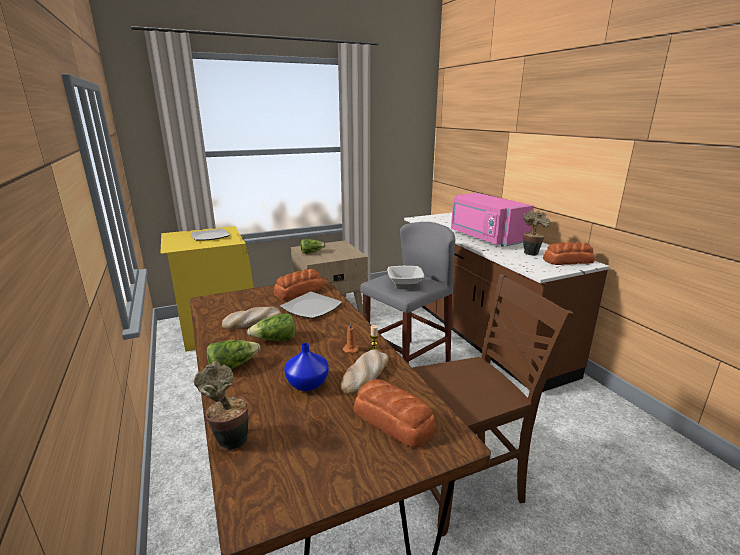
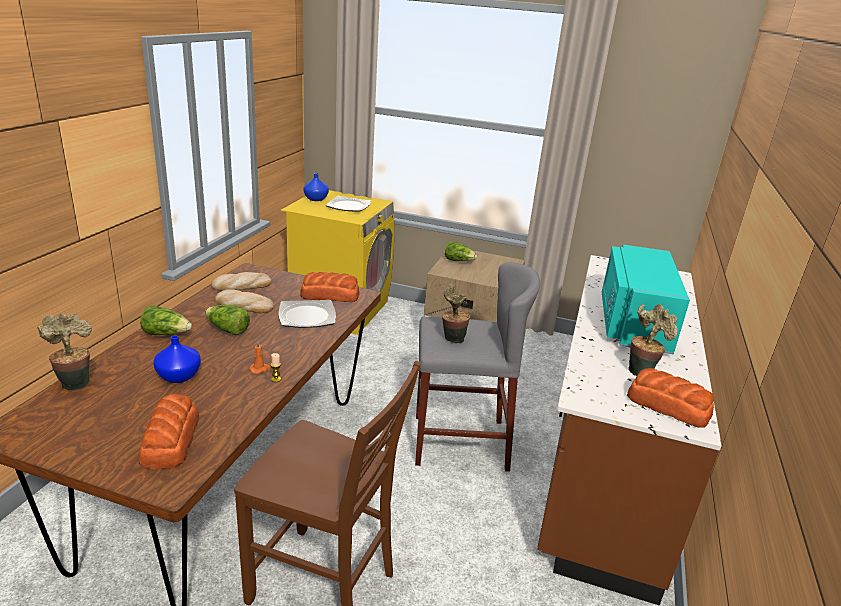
camera: 40 degrees right, 5 degrees up
(175, 239) = (316, 199): none -> blue vase
(365, 374) = (226, 395): bread -> bread (241, 285)
(404, 285) = (452, 339): bowl -> potted plant
(485, 237) = (631, 323): pink microwave -> turquoise microwave

